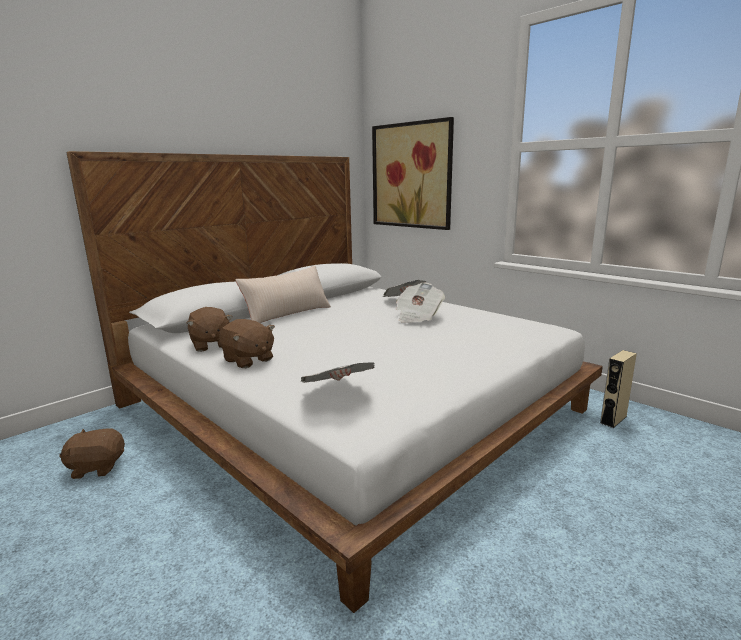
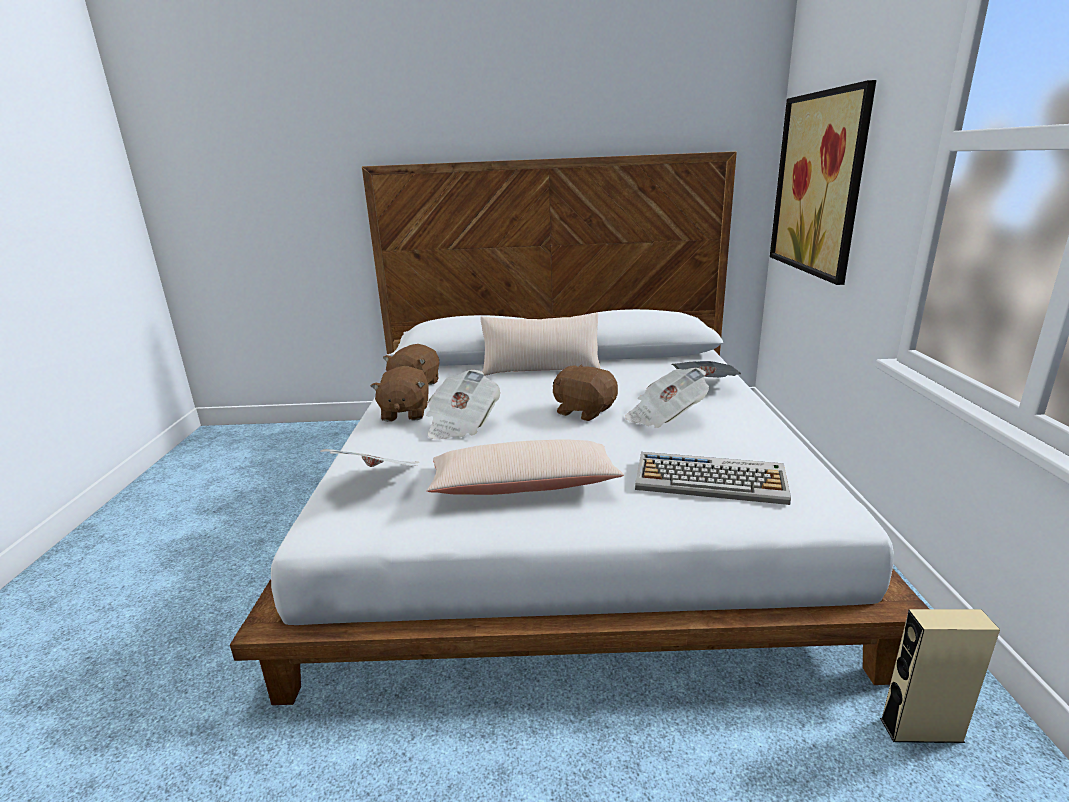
camera: 45 degrees right, 5 degrees up
(97, 467) = (320, 471): brown plush toy -> brown plush toy (584, 411)
(314, 351) = (461, 424): none -> newspaper
(422, 365) = (523, 485): none -> beige pillow
(495, 333) = (711, 480): none -> keyboard

